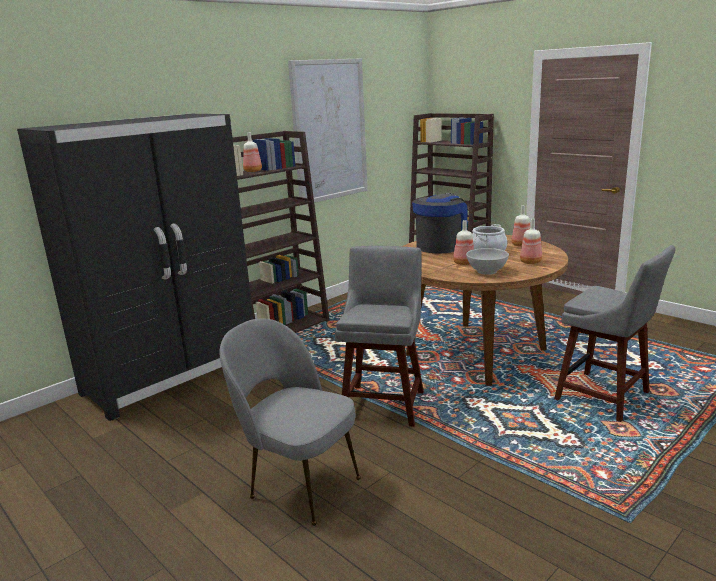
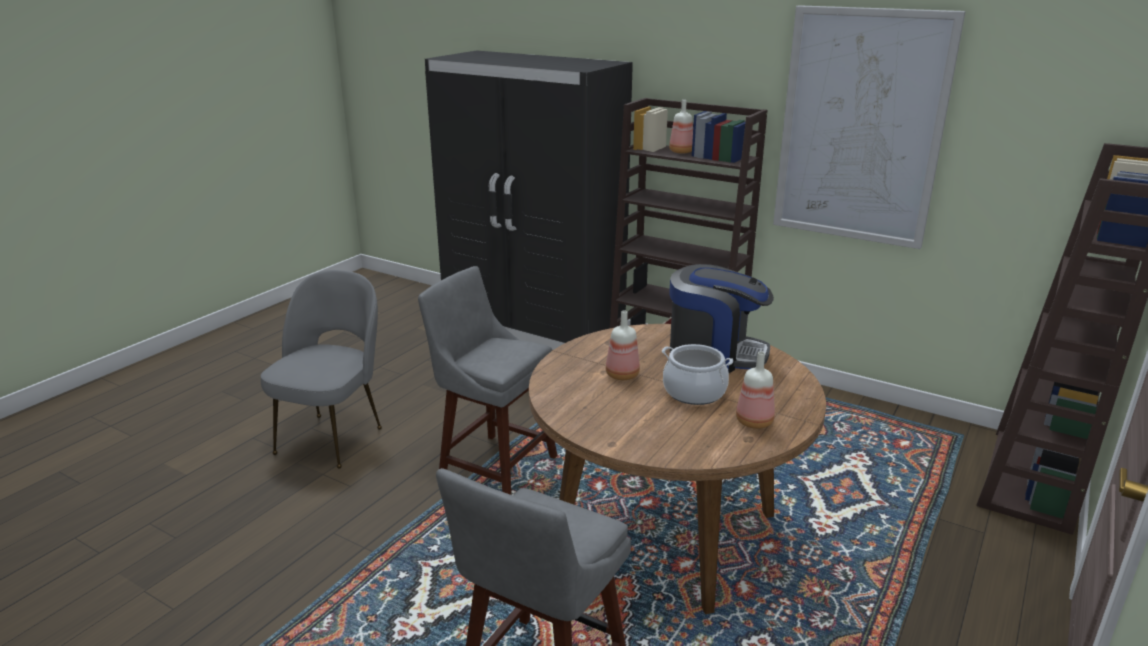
camera: 75 degrees right, 5 degrees up
(384, 403) = (494, 465): grey chair -> grey chair turned 150 degrees counterclockwise
(487, 271) = (583, 394): white bowl -> none
(529, 262) = (645, 429): bottle -> none

